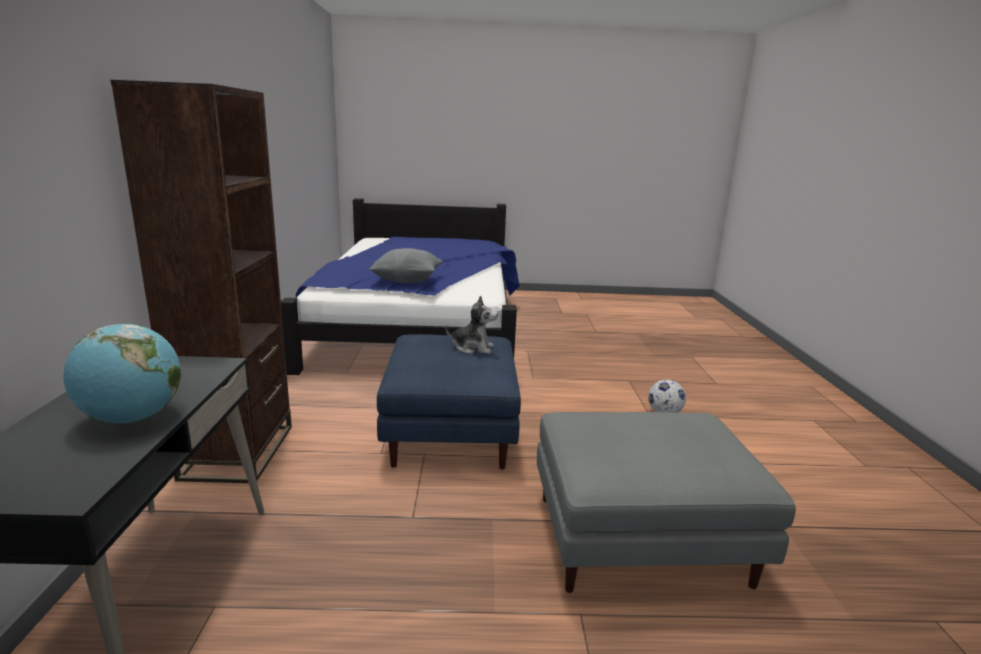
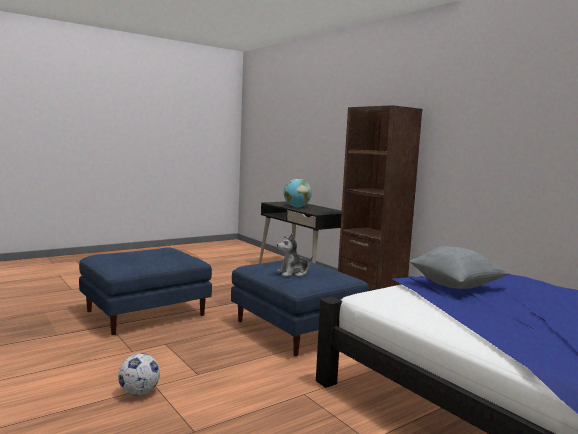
camera: 145 degrees right, 10 degrees down
(642, 538) = (144, 314): grey ottoman -> blue ottoman

